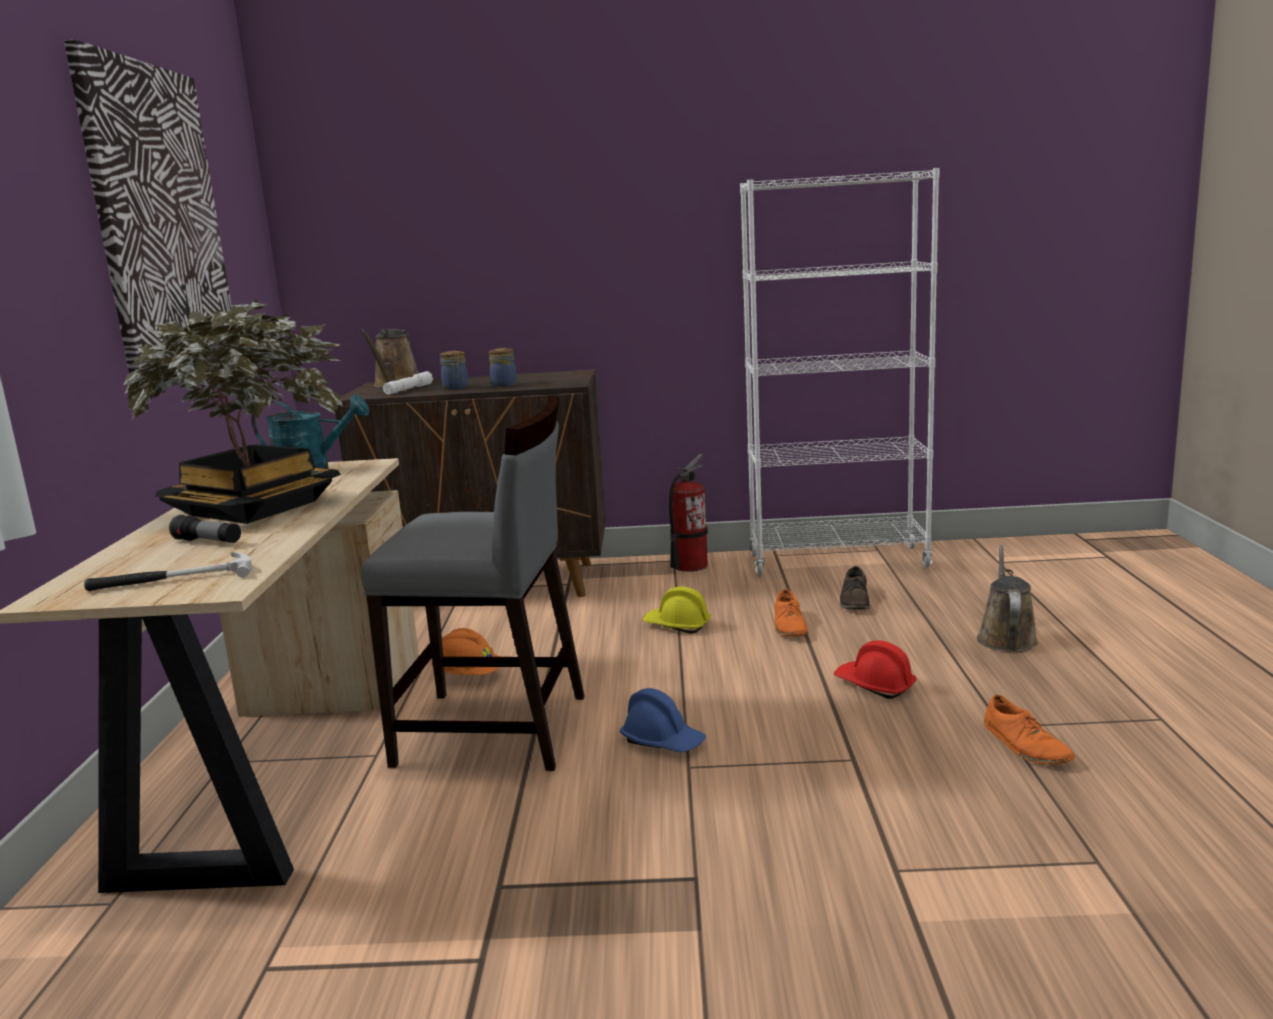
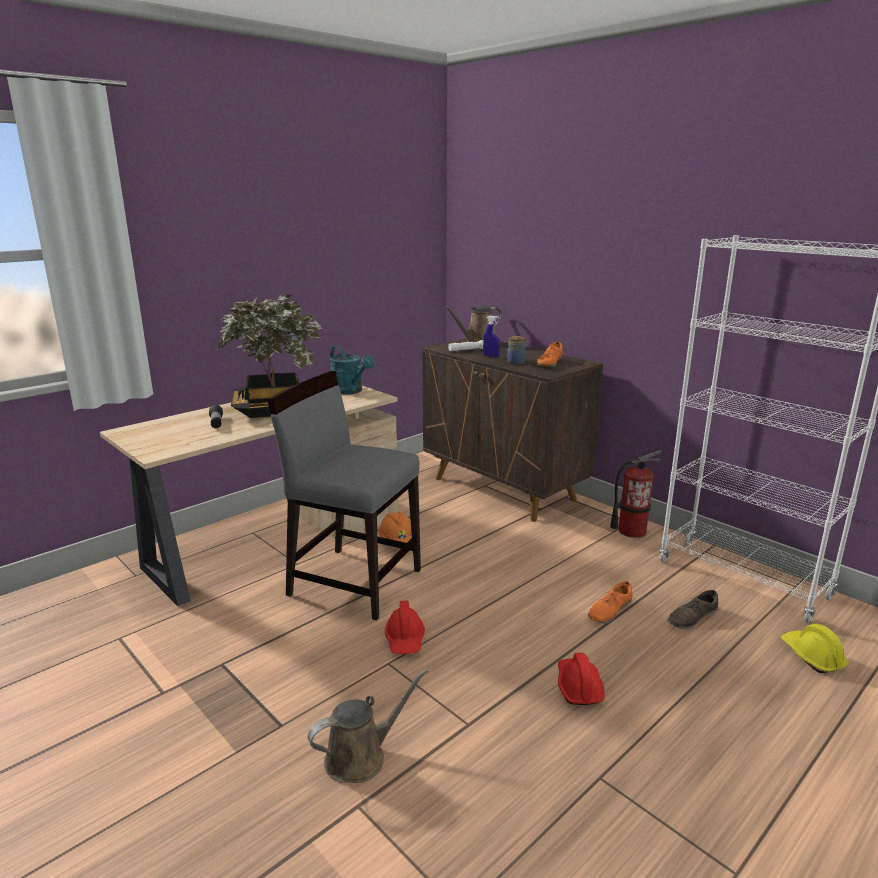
camera: 45 degrees right, 5 degrees up
(159, 225) = (321, 234): picture -> none
(172, 580) = (160, 440): hammer -> none
(455, 388) = (491, 356): jar -> blue spray bottle
(494, 730) = (354, 581): grey chair -> grey chair turned 150 degrees clockwise
(663, 741) = (405, 639): blue hard hat -> red hard hat
(677, 625) = (545, 570): yellow hard hat -> yellow hard hat (812, 656)
(1006, 638) = (748, 718): brown watering can -> brown watering can (361, 757)
(1026, 746) = (585, 803): orange shoe -> orange shoe (550, 363)

